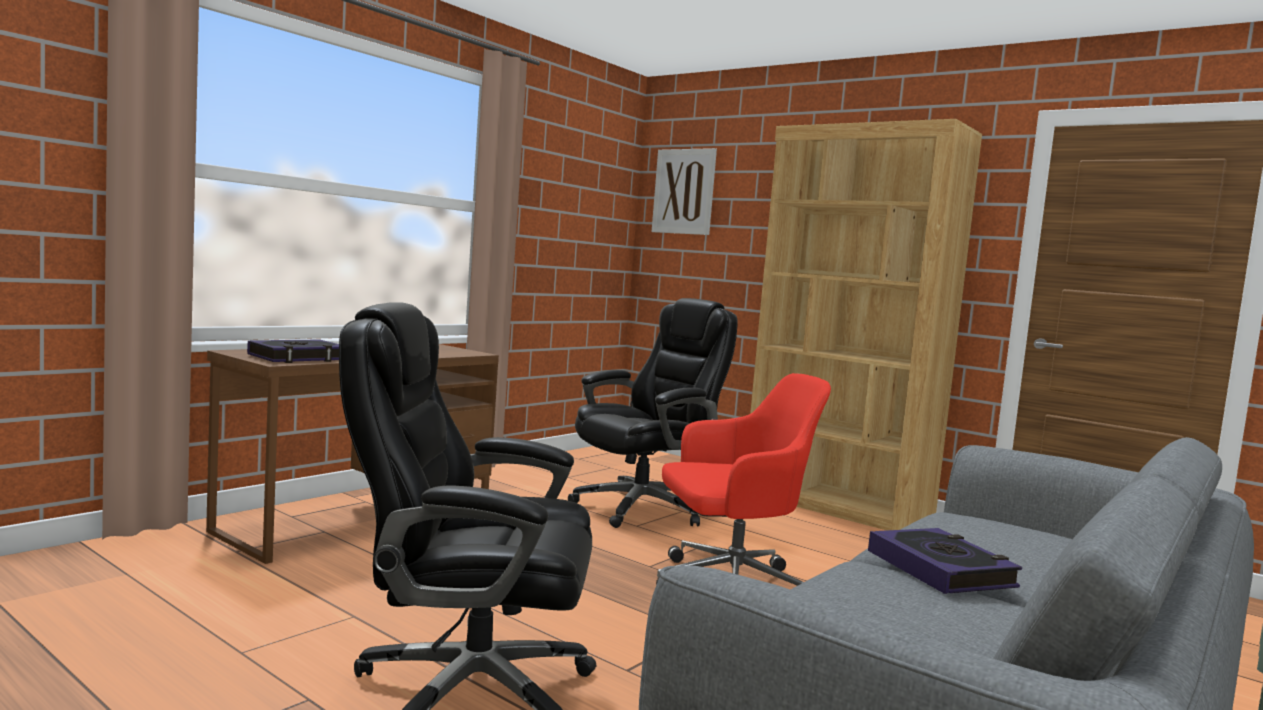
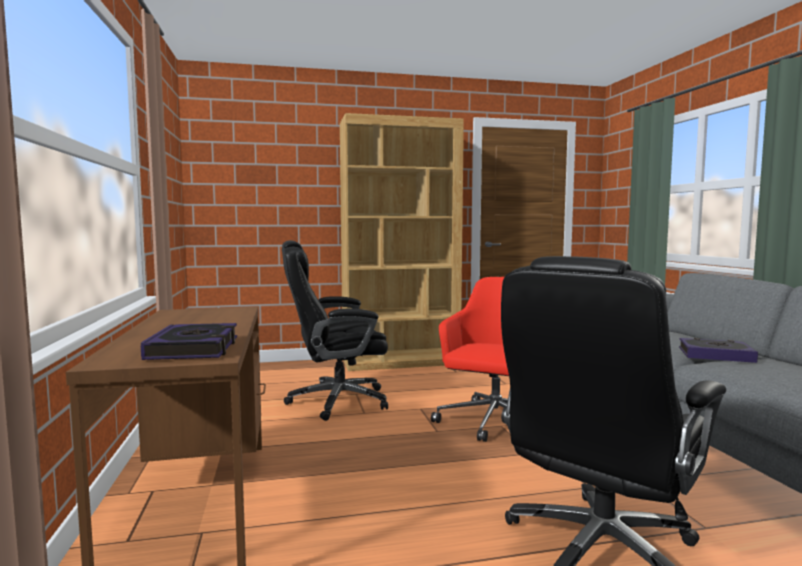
camera: 50 degrees left, 0 degrees up
(643, 508) = (336, 401): black office chair -> black office chair turned 105 degrees counterclockwise
(684, 191) = (232, 158): picture -> none

